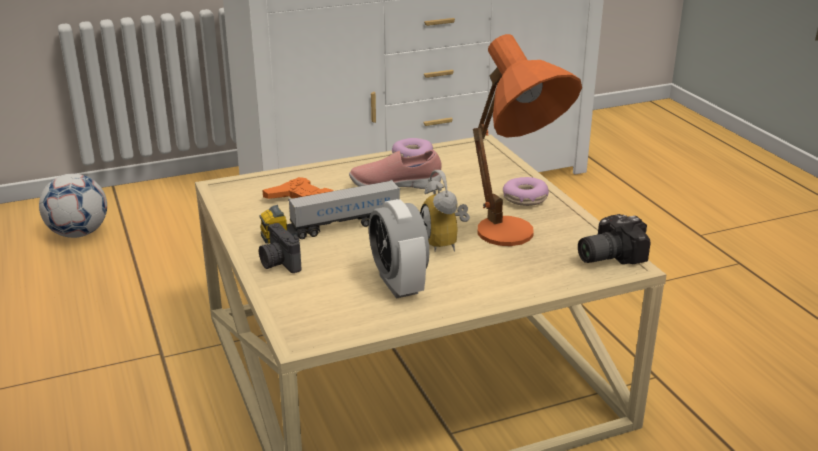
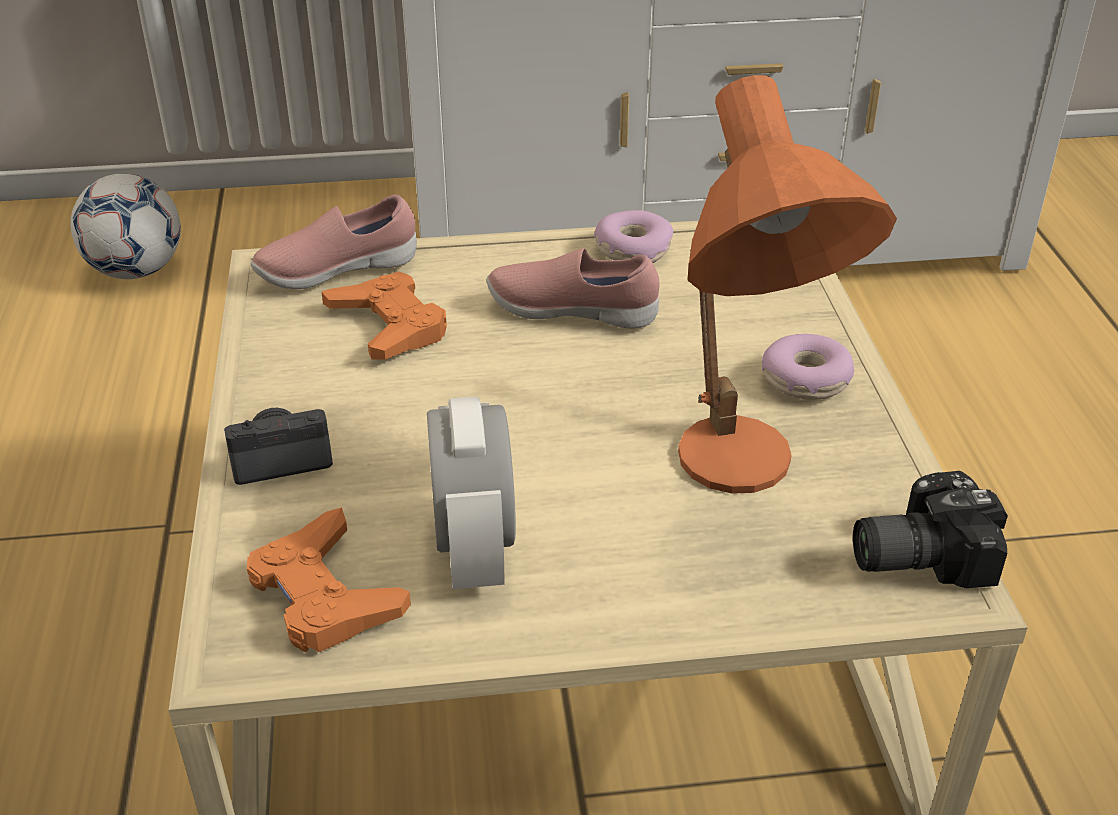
camera: 15 degrees right, 10 degrees up
(260, 184) = (336, 271): none -> pink shoe
(278, 263) = (281, 460): camera -> camera turned 90 degrees clockwise
(331, 228) = (414, 392): toy truck -> none
(333, 310) = (324, 594): none -> orange game controller
(446, 242) = (609, 463): alarm clock -> none

